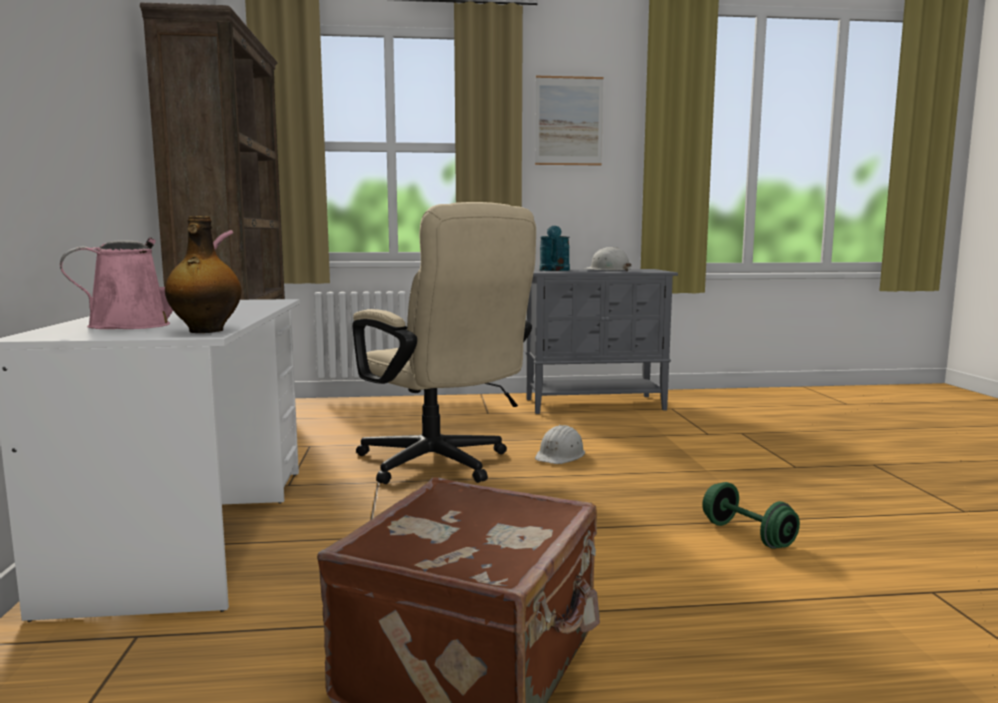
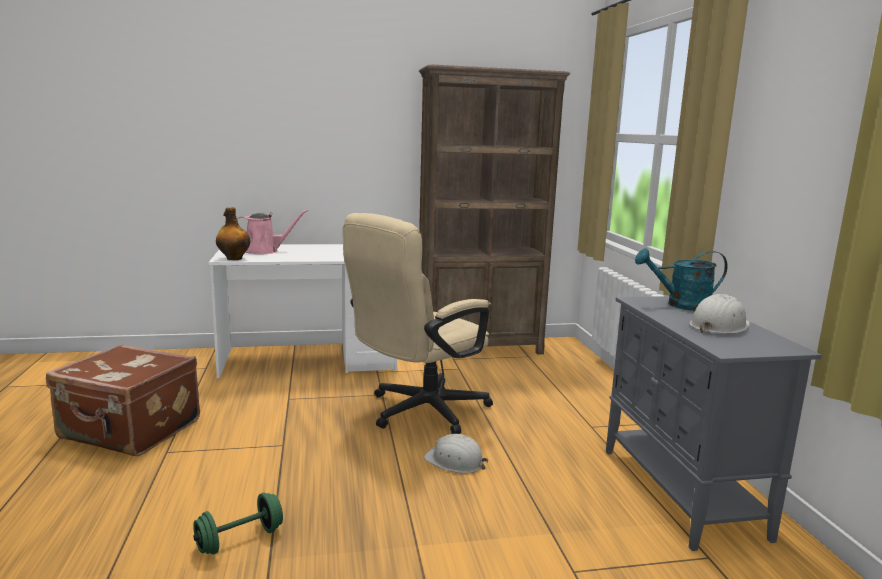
camera: 85 degrees right, 5 degrees up
(140, 324) = (265, 251): pink watering can -> pink watering can turned 60 degrees counterclockwise
(568, 121) = (798, 103): picture -> none

